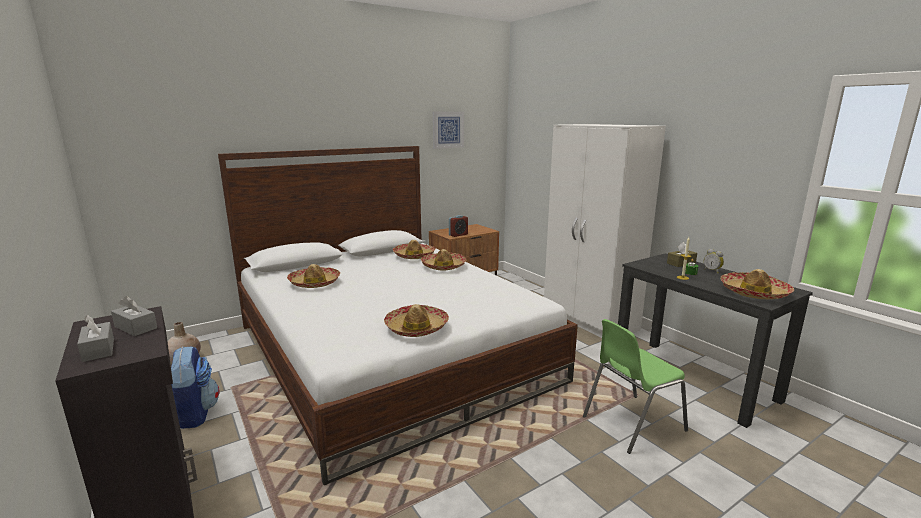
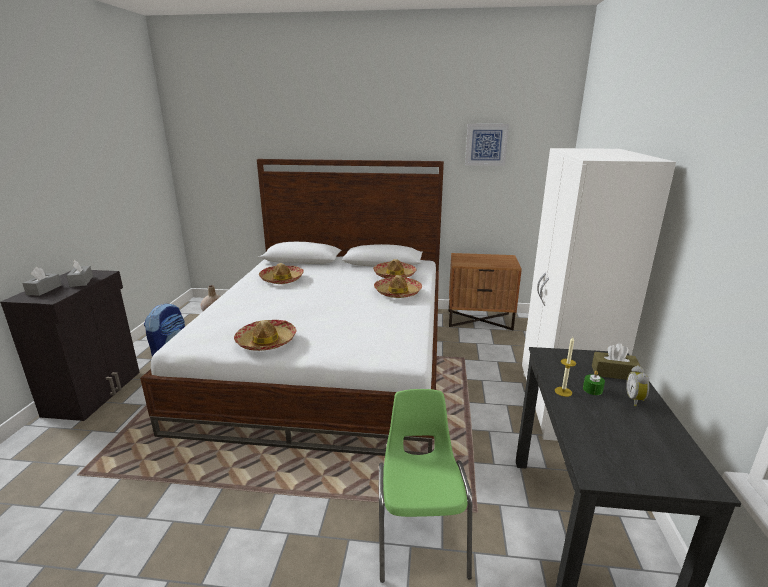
camera: 40 degrees right, 5 degrees up
(458, 235) = (469, 263): alarm clock -> none
(631, 423) = (420, 534): green chair -> green chair turned 75 degrees clockwise
(754, 293) = (619, 455): hat -> none

